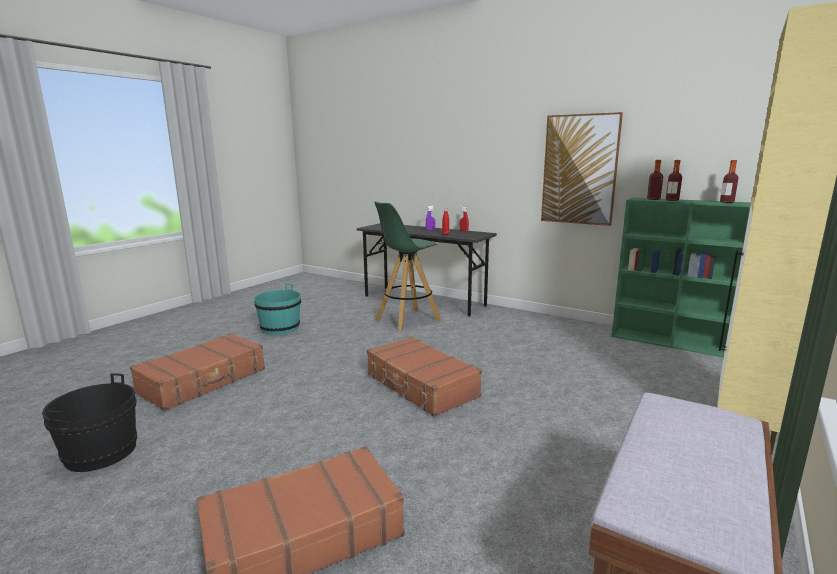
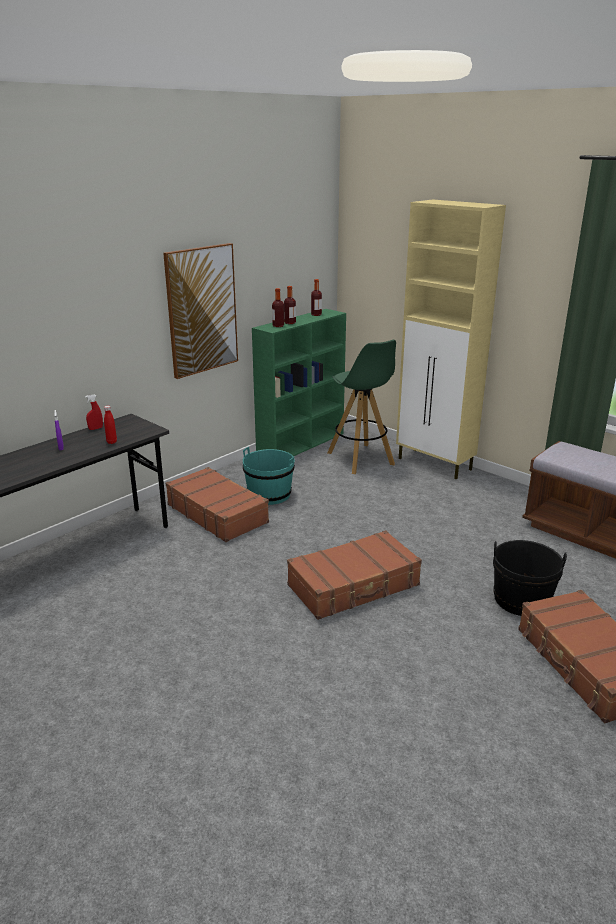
camera: 80 degrees left, 10 degrees up
(100, 452) = (487, 858): black bucket -> black bucket (521, 600)
(204, 381) = (293, 784): brown suitcase -> brown suitcase (217, 513)
(280, 328) = (98, 711): turquoise bucket -> turquoise bucket (269, 494)
(407, 320) = (148, 575): green stool -> green stool (360, 459)

